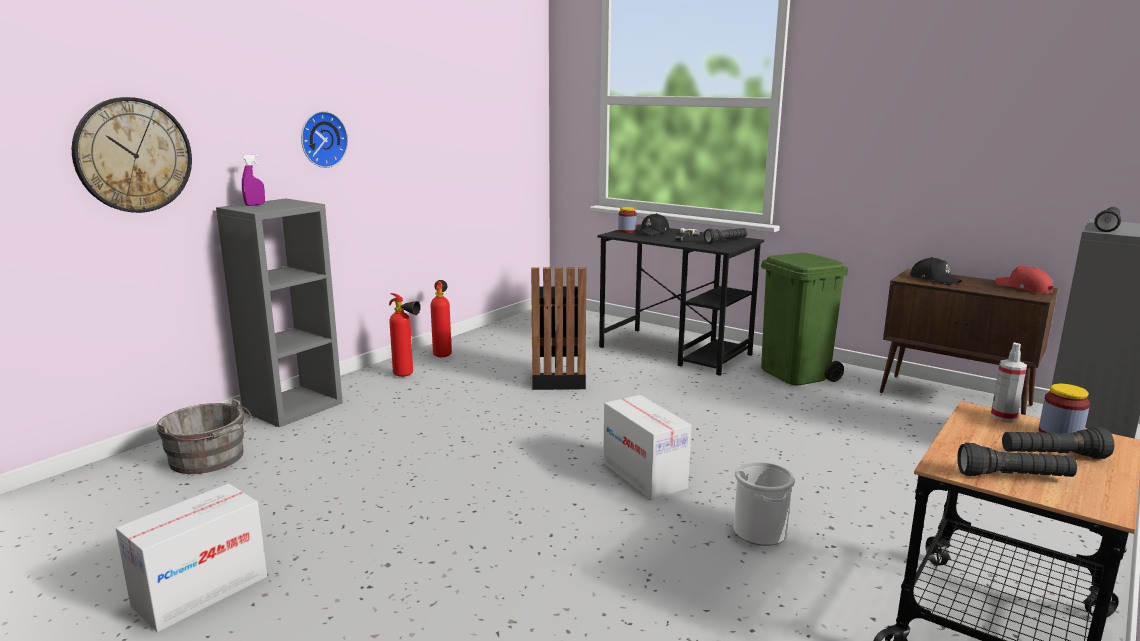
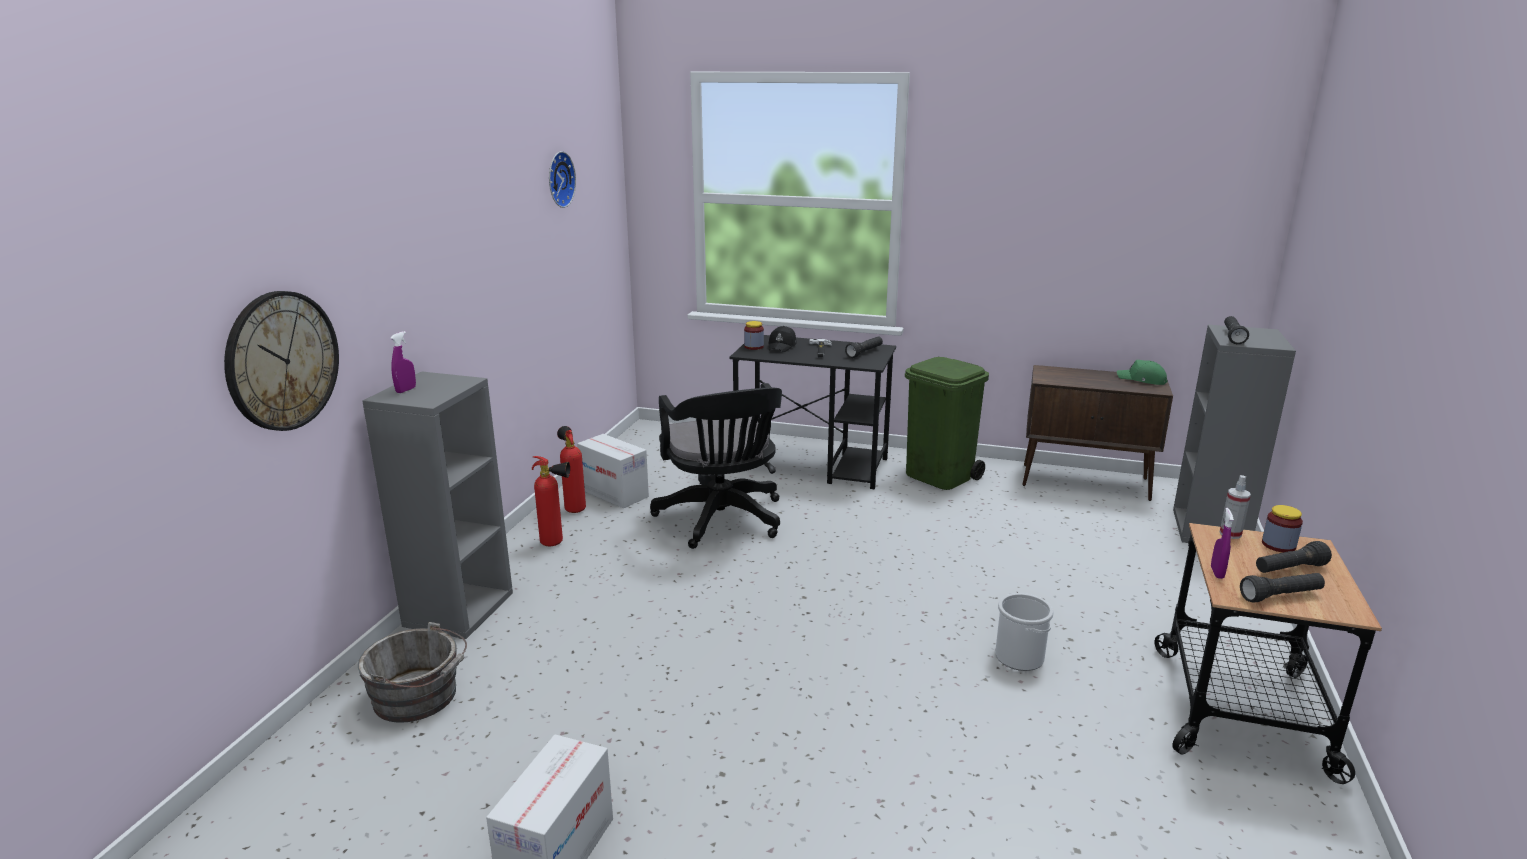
camera: 20 degrees left, 5 degrees up
(322, 139) = (446, 293): wall clock -> wall clock (558, 179)
(558, 379) = (722, 521): black trash can -> black office chair
(644, 475) = (884, 619): cardboard box -> cardboard box (614, 493)
(934, 279) = (1066, 377): black cap -> none
(949, 445) = (1217, 573): none -> purple spray bottle
(1023, 288) = (1142, 380): red cap -> green cap

